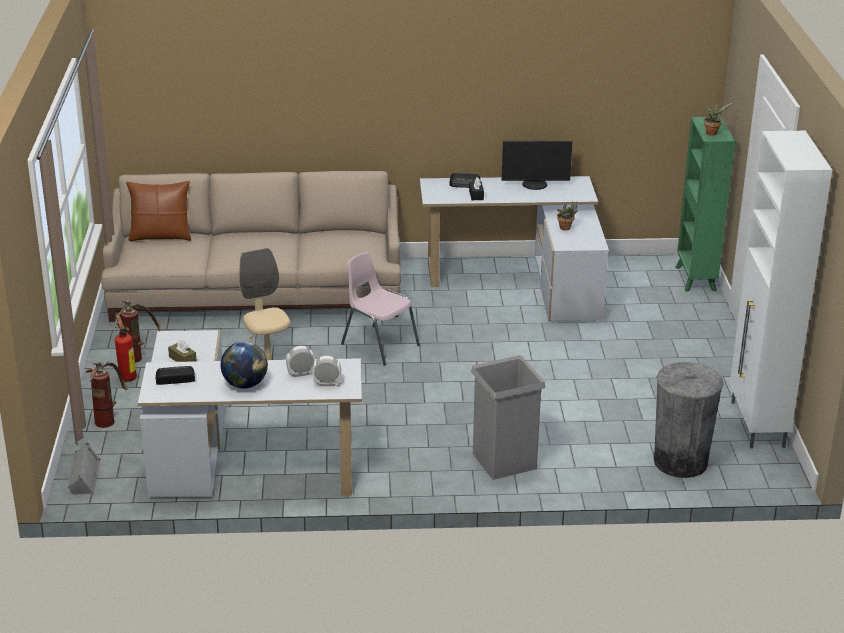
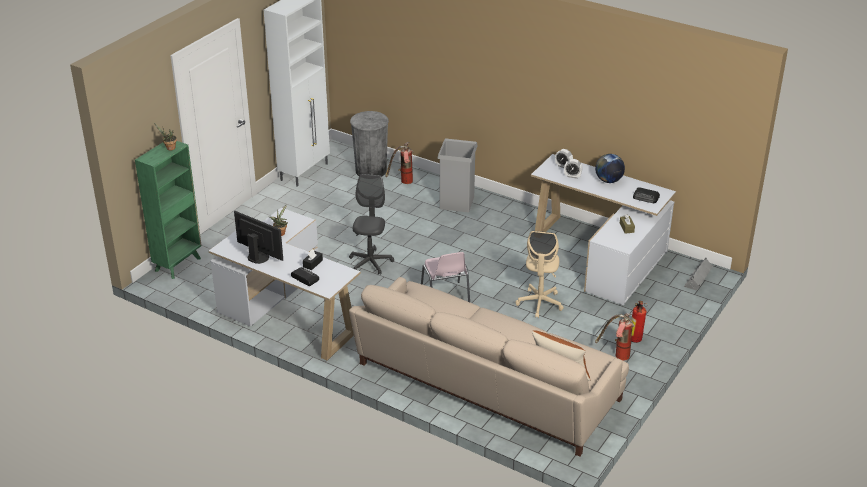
camera: 145 degrees left, 5 degrees up
(108, 418) = (665, 313): fire extinguisher -> fire extinguisher (403, 182)
(507, 349) = (370, 263): none -> grey office chair

